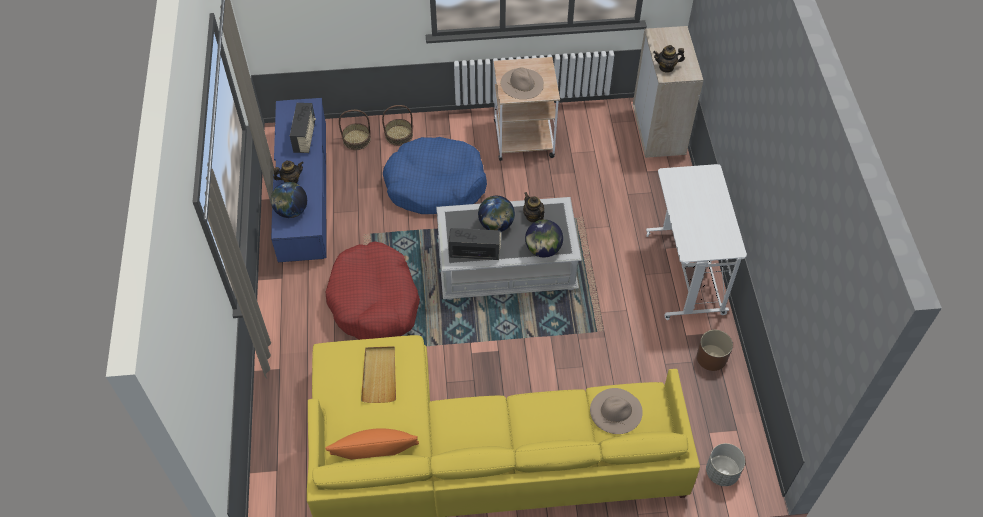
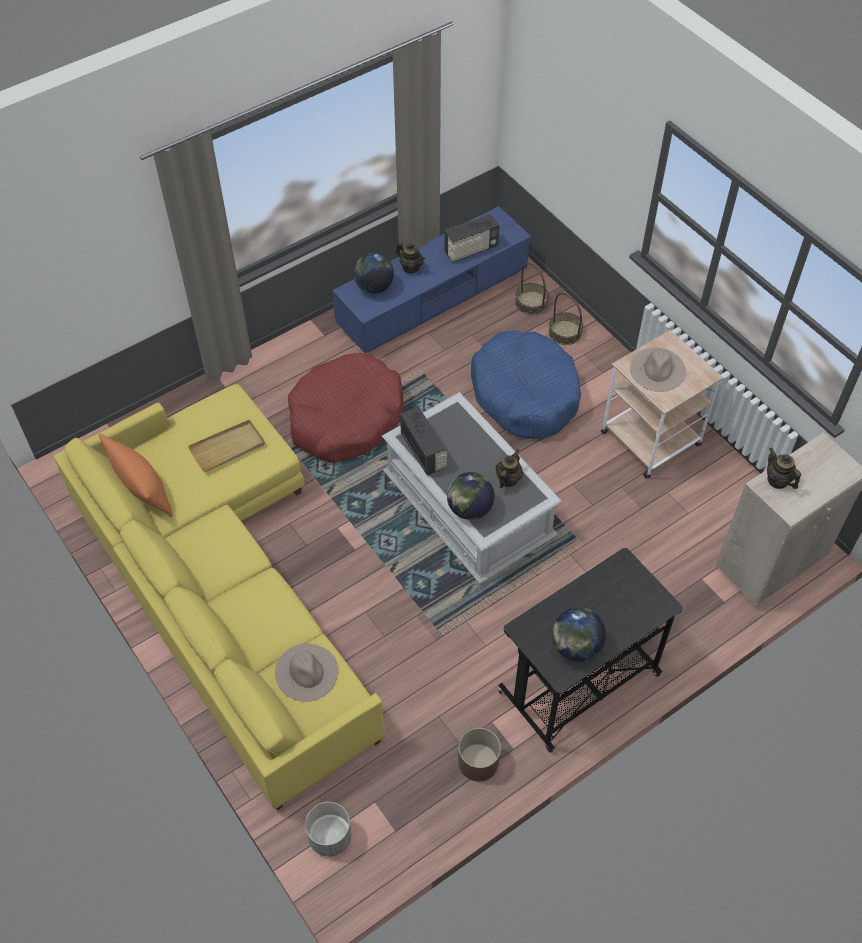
camera: 60 degrees right, 0 degrees up
(496, 225) = (472, 452): globe -> globe (575, 646)
(685, 273) = (579, 684): white desk -> black desk

